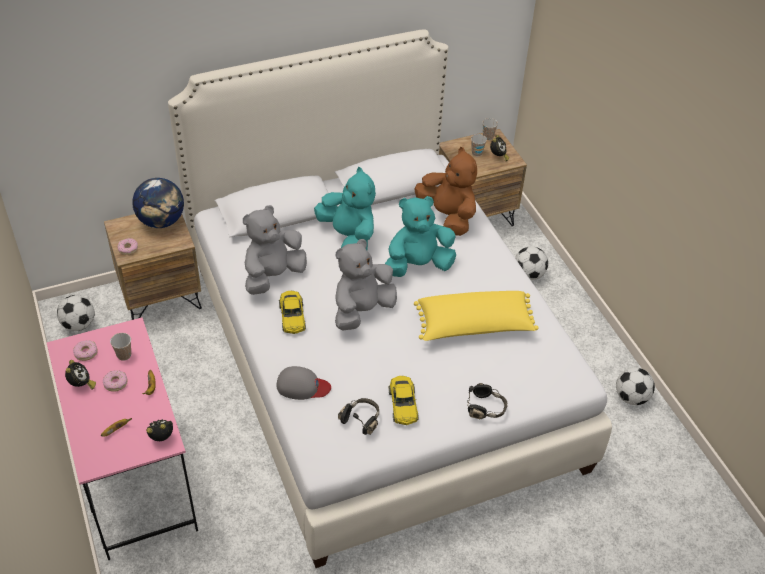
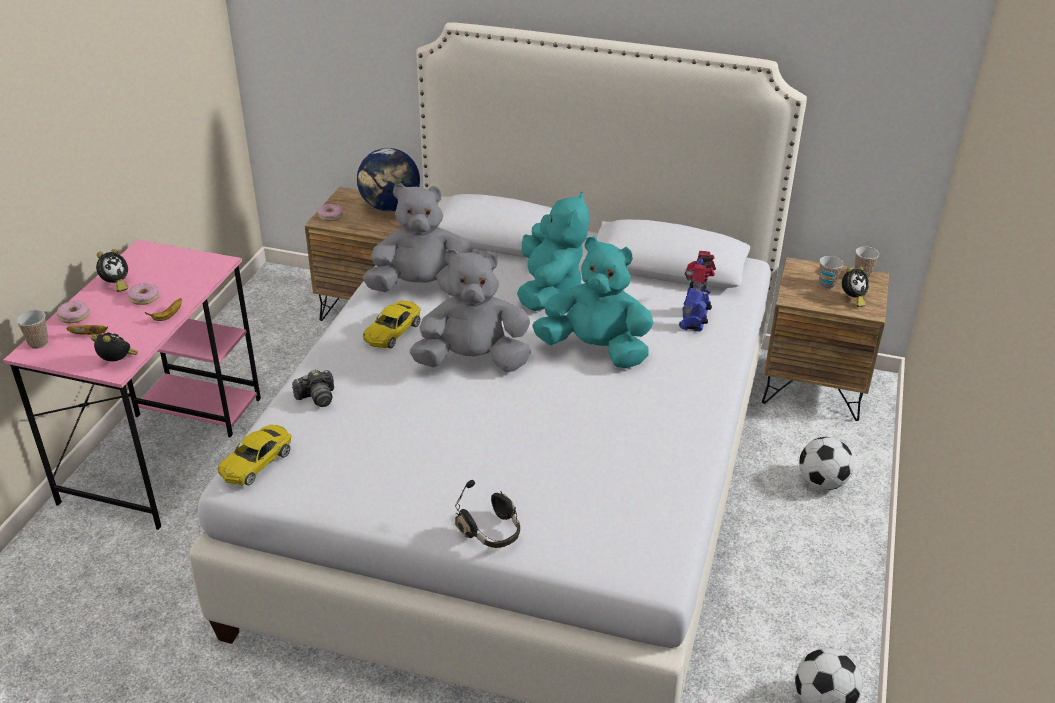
camera: 40 degrees right, 10 degrees down
(79, 325) = (275, 296): football -> none
(86, 353) = (155, 262): donut -> donut (74, 316)
(124, 355) = (182, 280): cup -> cup (38, 343)
(302, 386) = (317, 397): grey cap -> camera
(361, 420) = (332, 461): black headphones -> none
(403, 404) = (398, 472): yellow toy car -> yellow toy car (256, 462)
(448, 216) = (694, 320): brown plush toy -> toy robot
(474, 326) = (587, 441): yellow pillow -> none

